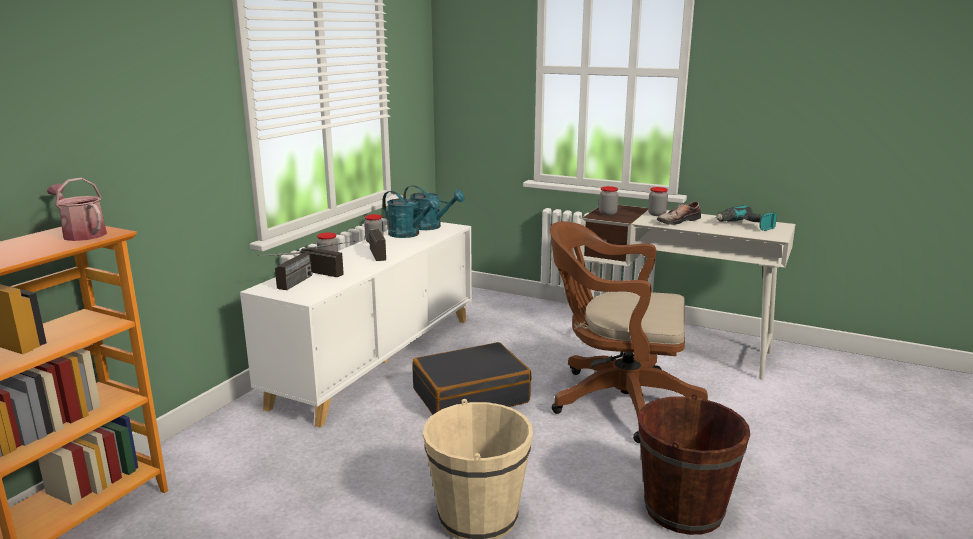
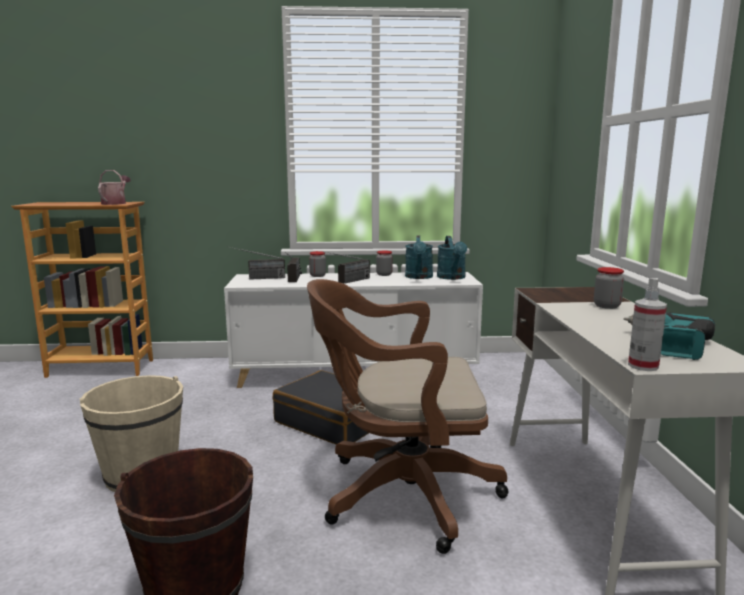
camera: 60 degrees right, 5 degrees down
(607, 213) = (556, 292): jar -> none
(616, 401) = (400, 493): brown office chair -> brown office chair turned 75 degrees counterclockwise
(677, 221) = (598, 315): shoe -> none
(777, 238) = (643, 366): none -> spray bottle

